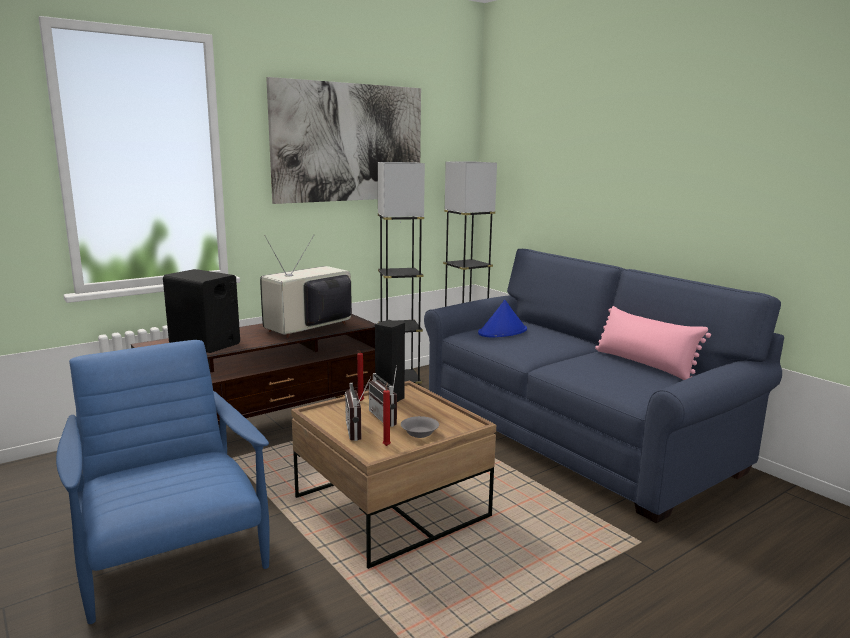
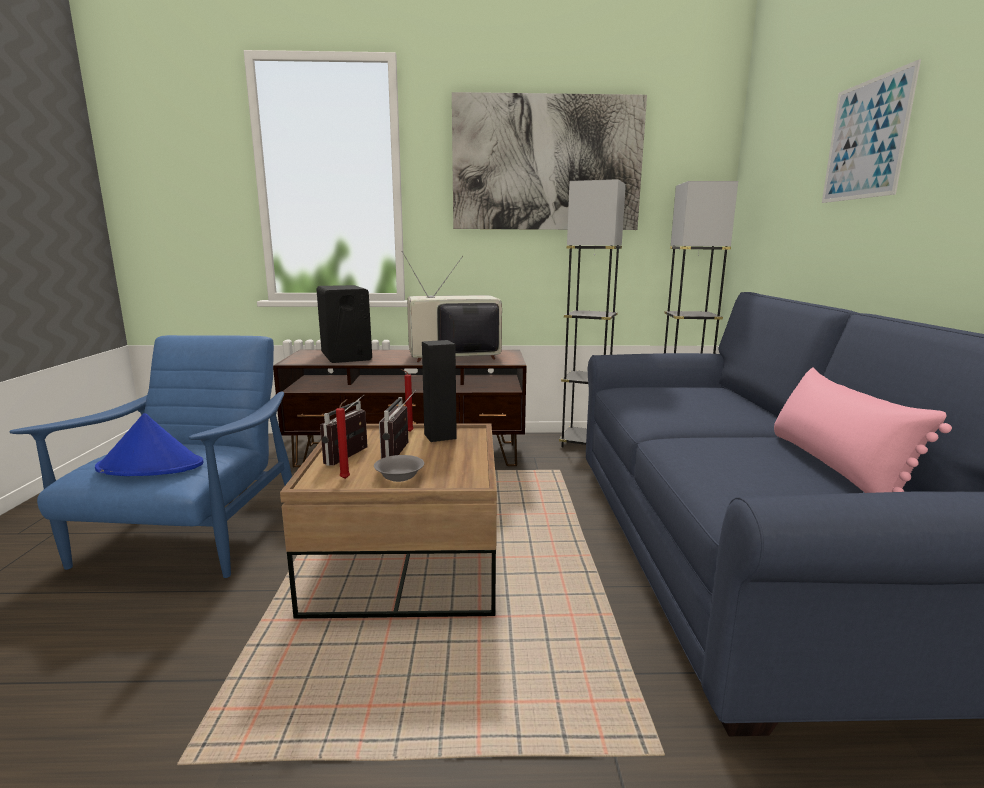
camera: 35 degrees right, 0 degrees up
(502, 332) = (671, 393): blue hat -> blue hat (151, 466)
(600, 154) = (866, 140): none -> picture

